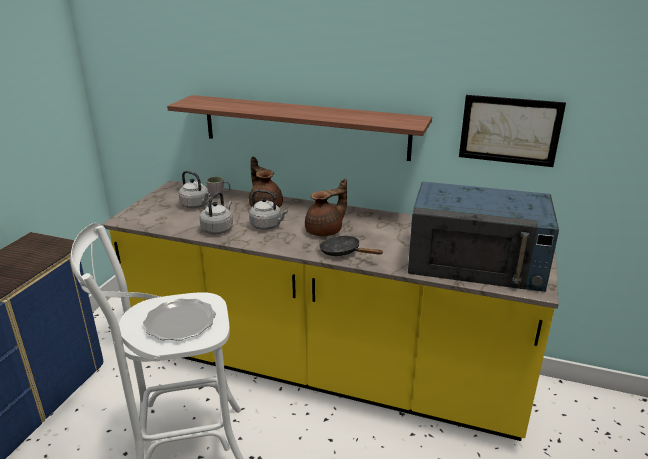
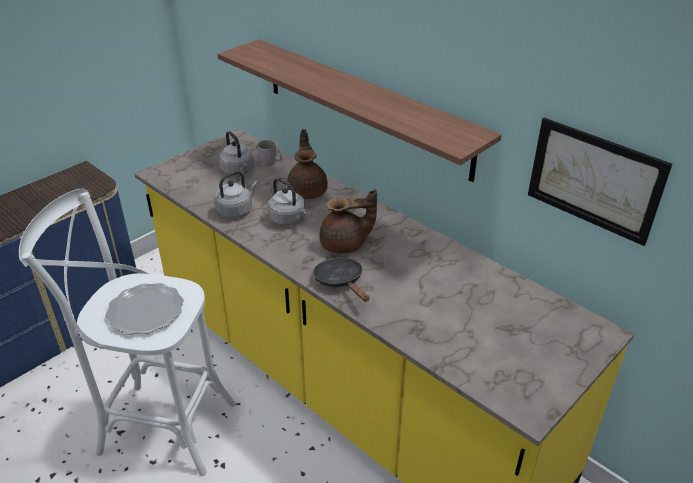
camera: 25 degrees right, 10 degrees up
(477, 262) = (488, 344): blue microwave -> none

